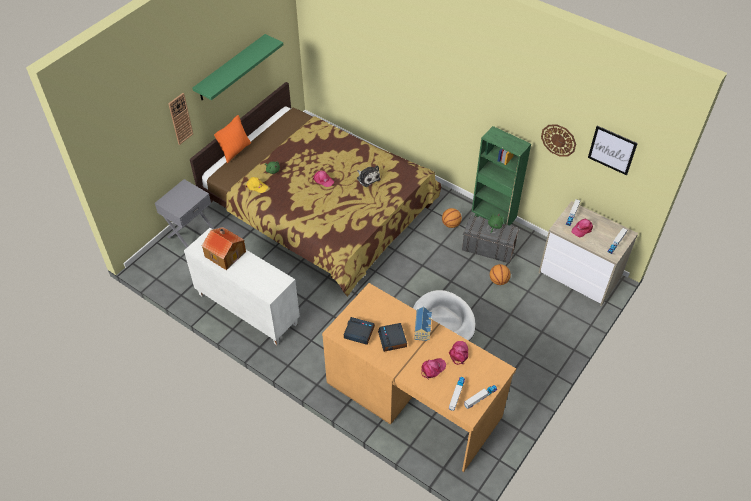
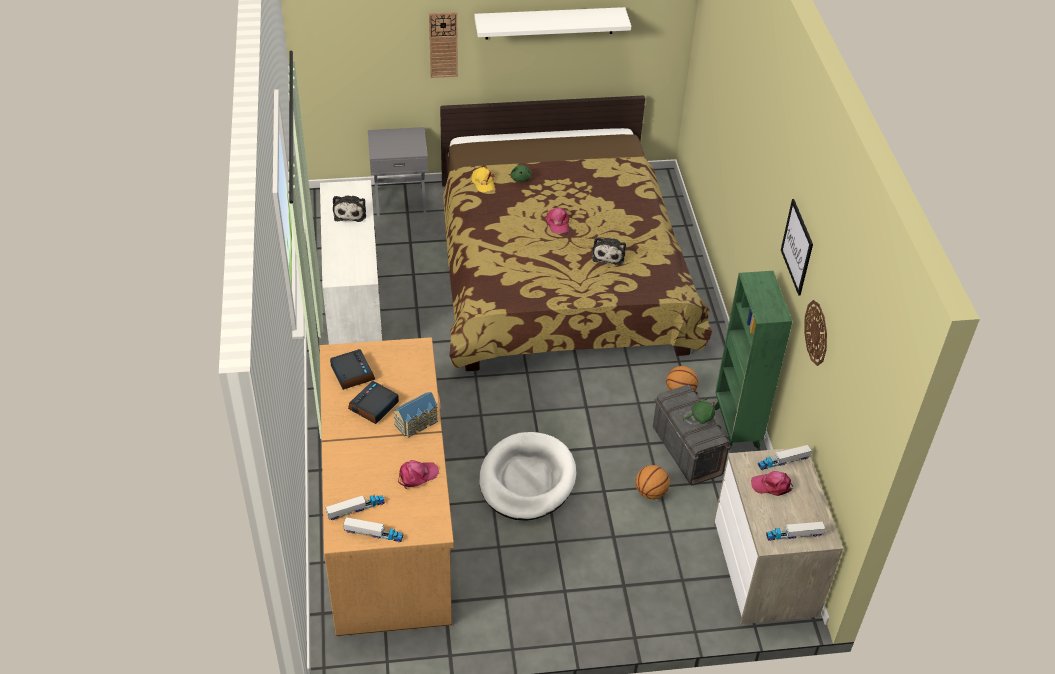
camera: 45 degrees right, 5 degrees down
(225, 253) = (350, 212): toy house -> plush toy
(231, 68) = (549, 23): green shelf -> white shelf
(235, 151) = (513, 137): orange pillow -> none
(432, 369) = (369, 466): pink cap -> none
(612, 150) = (850, 381): picture -> picture (797, 247)

